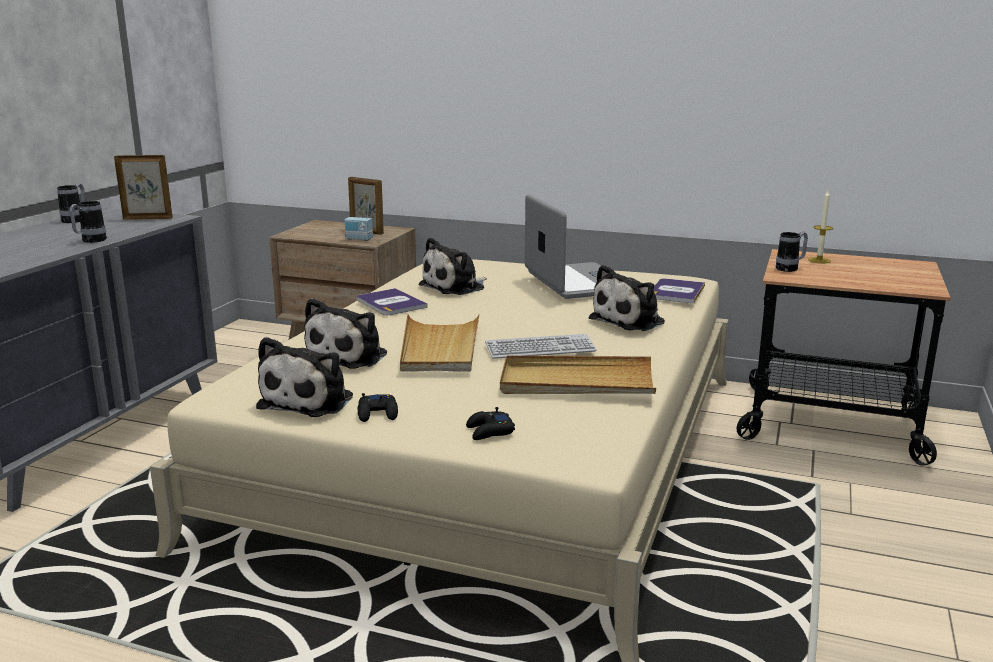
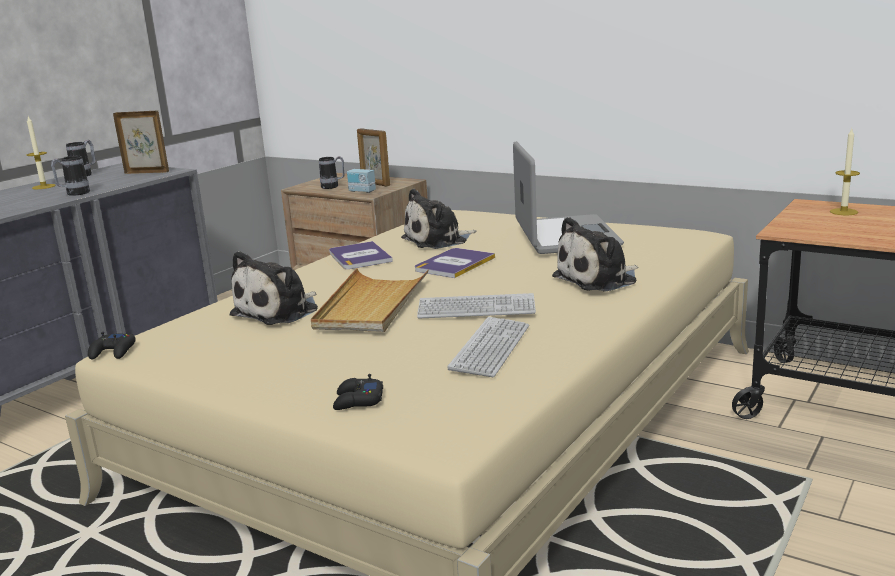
camera: 15 degrees right, 0 degrees up
(41, 233) = (44, 187): none -> candle
(310, 401) = (206, 357): plush toy -> none
(378, 413) = (261, 374): black game controller -> black game controller (113, 352)
(576, 382) = (490, 348): beige tray -> keyboard
(676, 292) = (670, 248): book -> book (454, 264)
(790, 268) = (800, 221): mug -> mug (333, 186)

